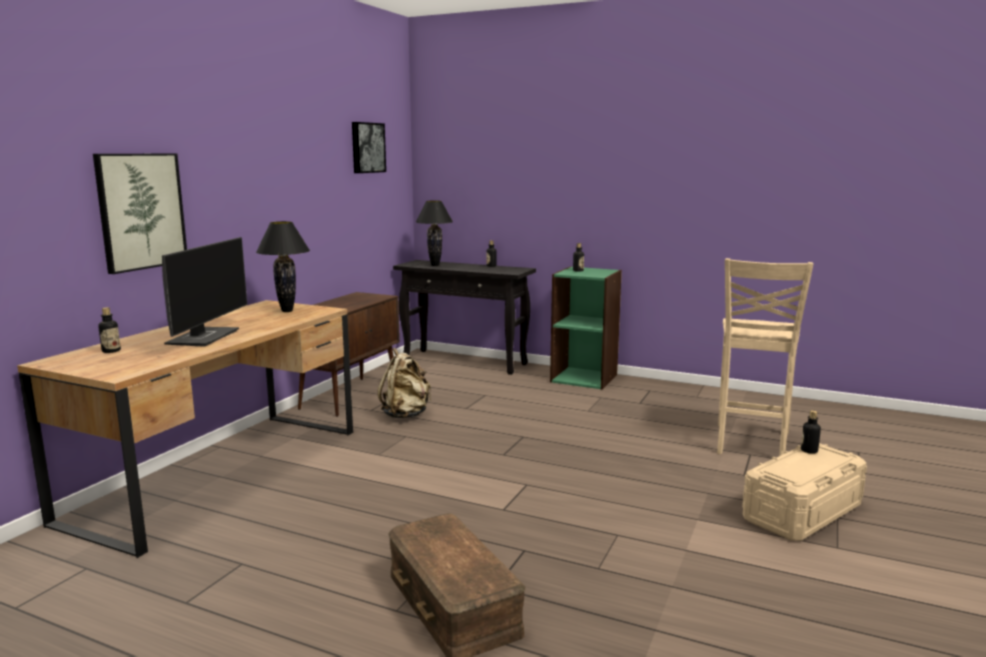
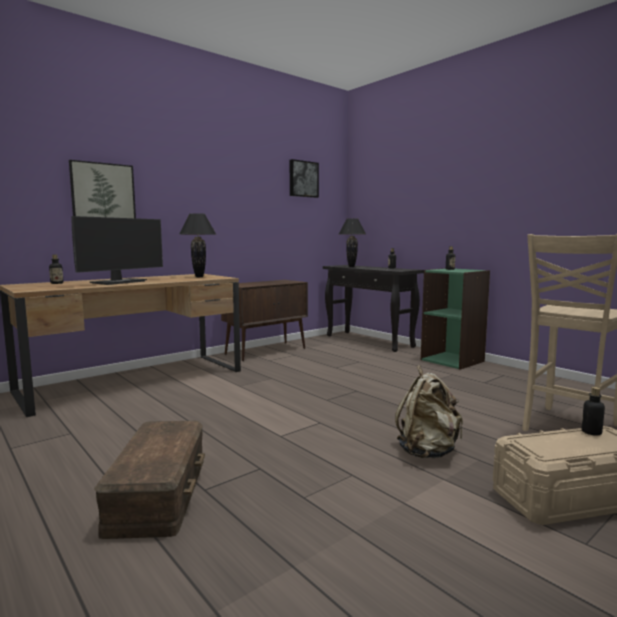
camera: 25 degrees right, 5 degrees down
(406, 415) = (288, 366): beige backpack -> beige backpack (427, 452)

